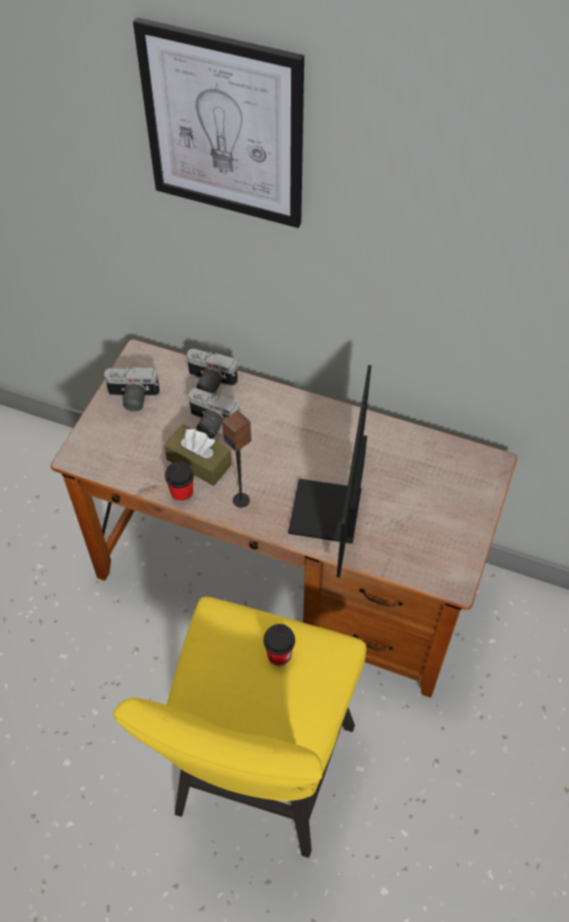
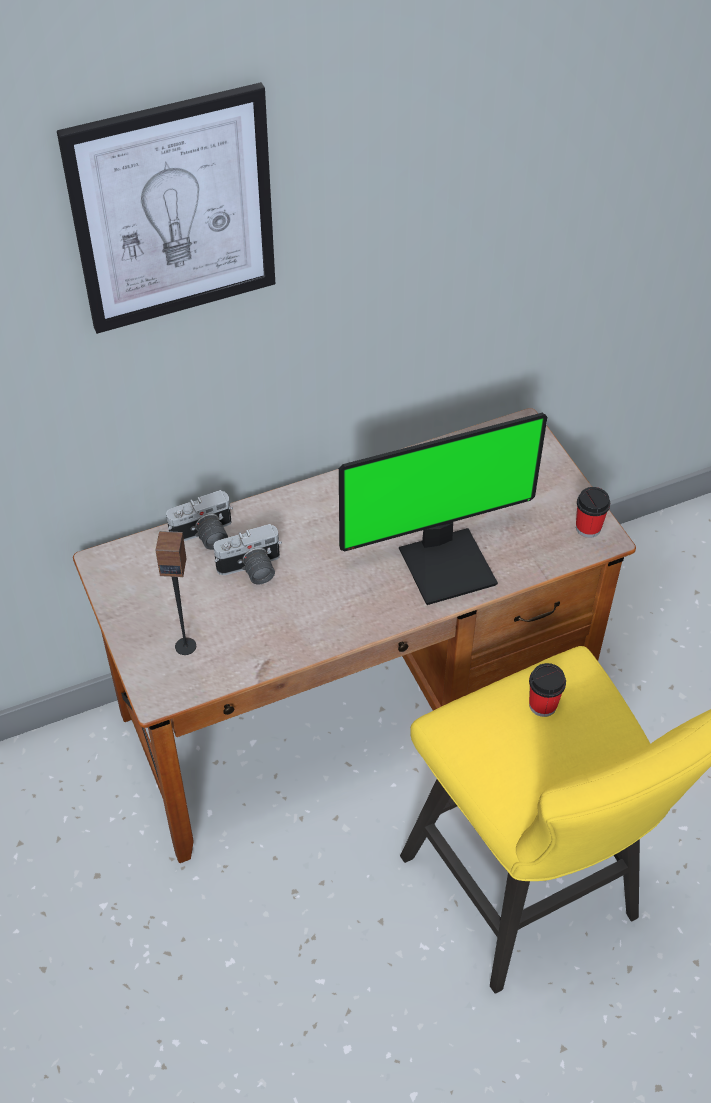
camera: 45 degrees left, 5 degrees down
(132, 398) = (146, 604): camera -> none
(182, 493) = (300, 647): cup -> cup (588, 528)
(199, 462) = (281, 609): brown tissue box -> none
(241, 500) = (360, 611): speaker -> speaker (185, 646)
(329, 514) = (446, 563): monitor -> monitor turned 75 degrees counterclockwise

